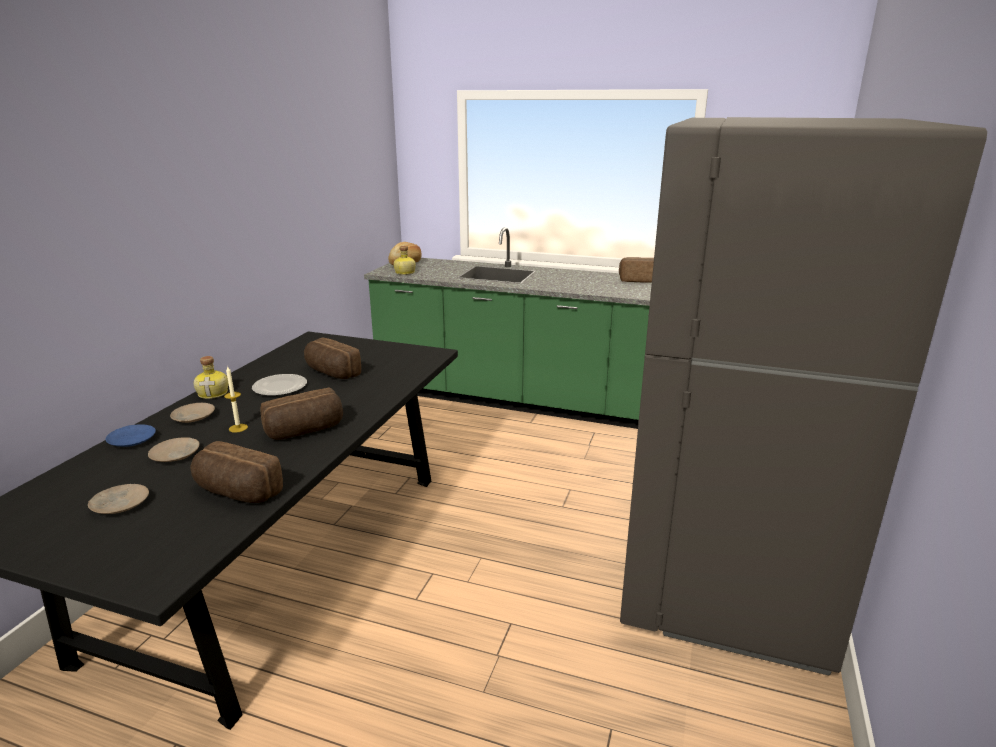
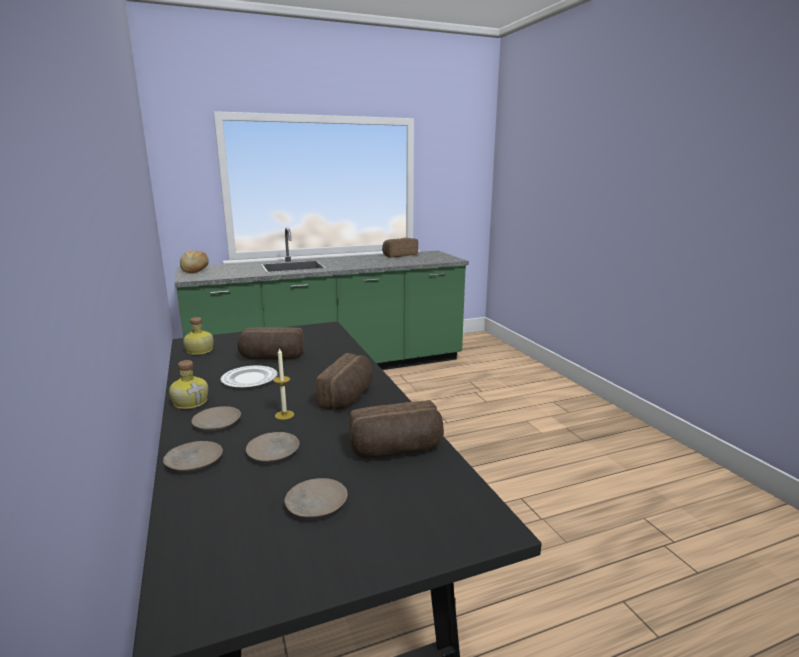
camera: 40 degrees left, 5 degrees down
(132, 440) = (193, 462): blue plate -> beige plate
(404, 273) = (212, 276): bottle -> bottle (199, 351)
(723, 573) = (572, 419): grey fridge -> none

